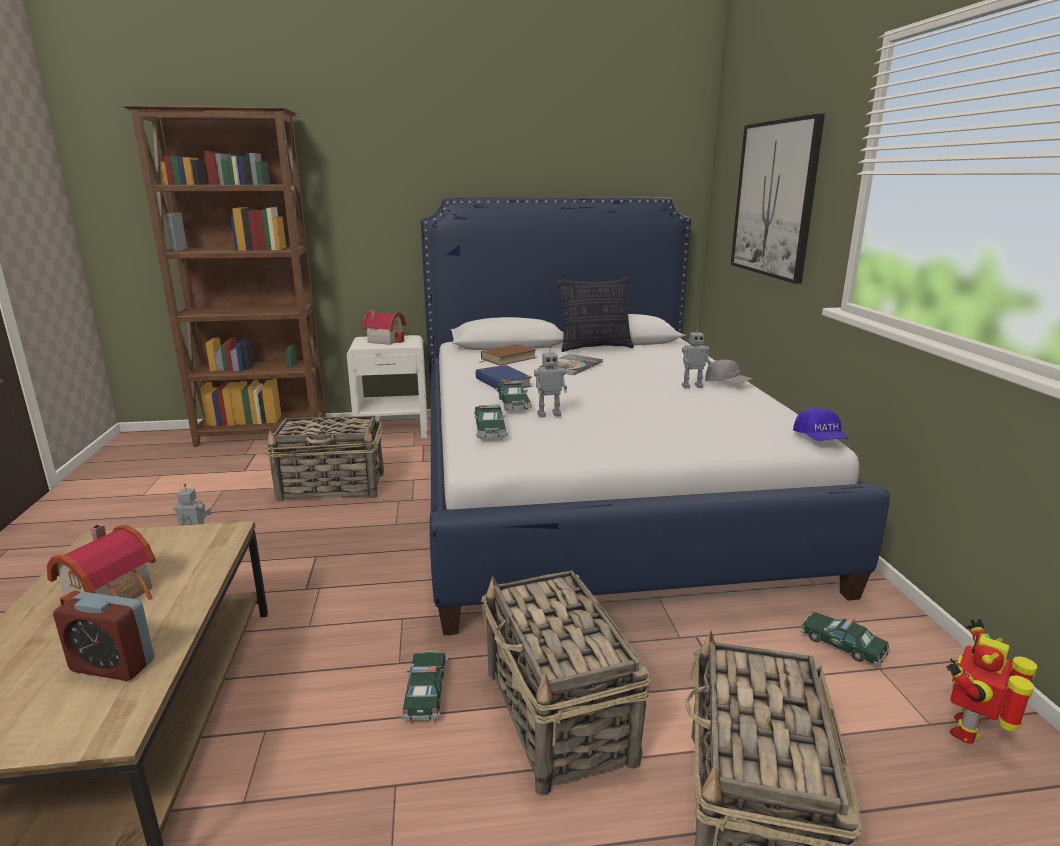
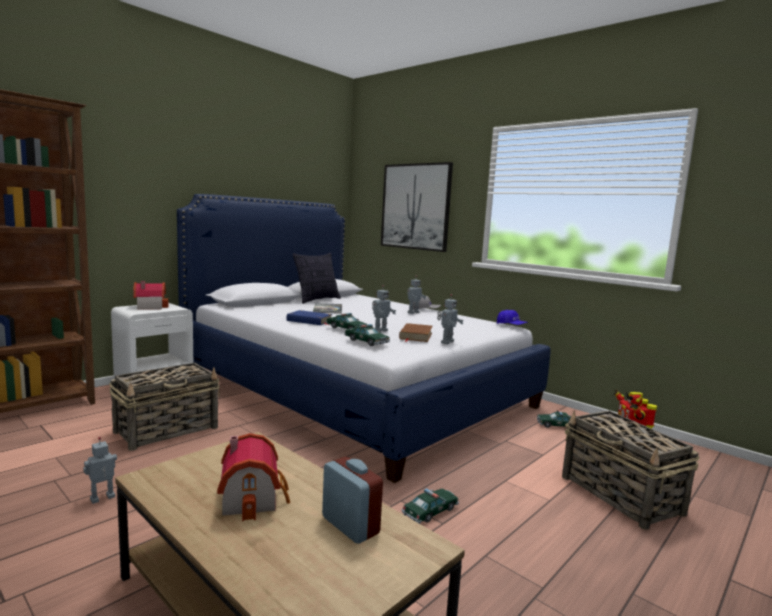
camera: 40 degrees left, 10 degrees down
(113, 666) = (350, 525): alarm clock -> alarm clock turned 105 degrees counterclockwise
(425, 692) = (430, 511): toy car -> toy car turned 90 degrees clockwise
(508, 358) = (277, 309): brown book -> brown book (415, 336)
(558, 717) = (506, 494): basket -> none
(612, 451) = (446, 342): none -> toy robot

